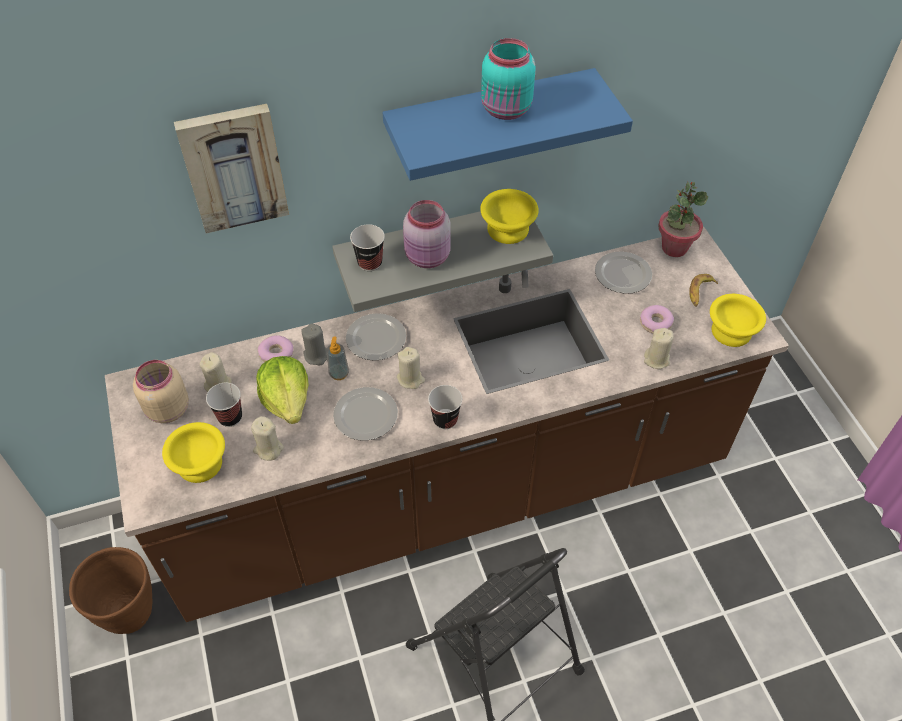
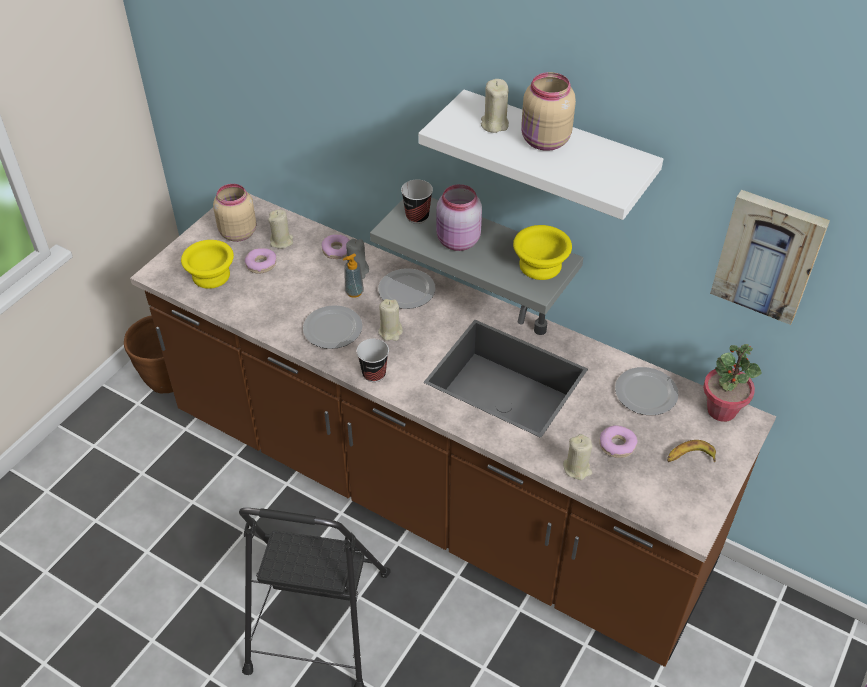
camera: 50 degrees right, 5 degrees down
(230, 417) = (261, 264): cup -> donut
(233, 167) = (347, 71): picture -> picture (768, 255)
(268, 449) = (254, 299): beige candle -> beige candle (494, 124)
(287, 400) = (303, 282): lettuce -> none
(489, 121) = (556, 154): blue shelf -> white shelf
(506, 110) = (544, 141): turquoise jar -> beige jar
(732, 331) = (672, 505): yellow bowl -> none

